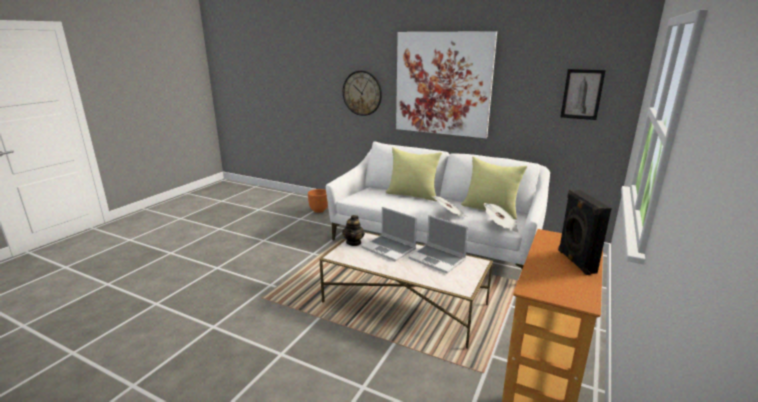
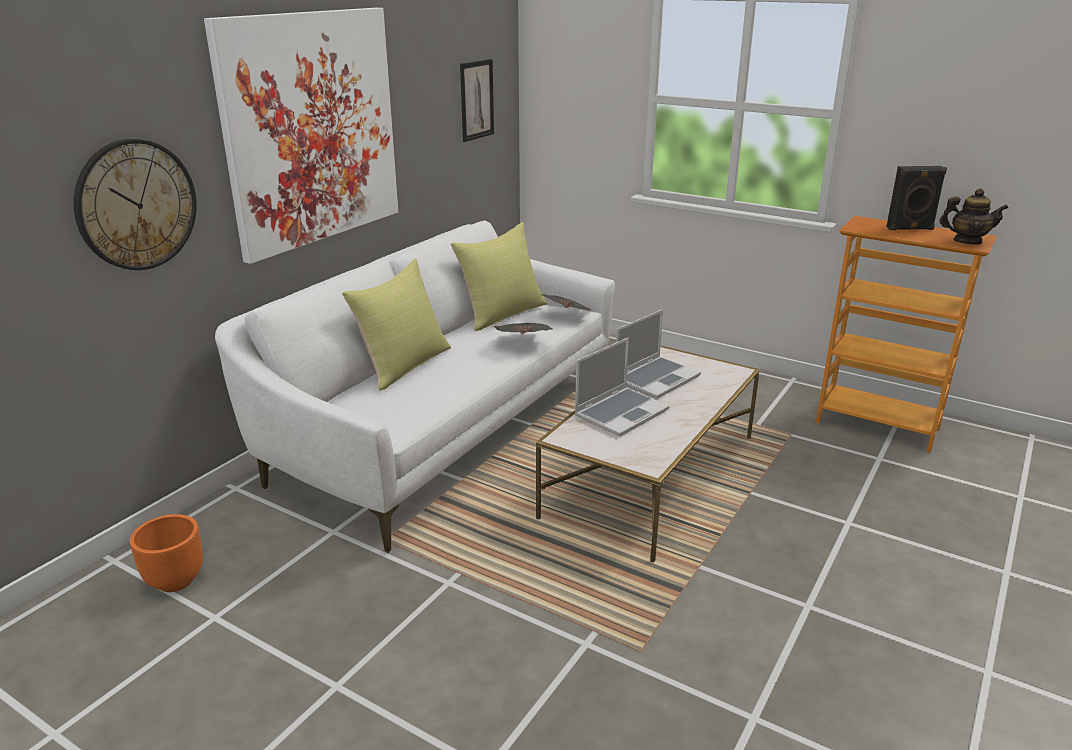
camera: 85 degrees left, 5 degrees up
(354, 242) = (595, 445): teapot -> teapot (967, 241)

